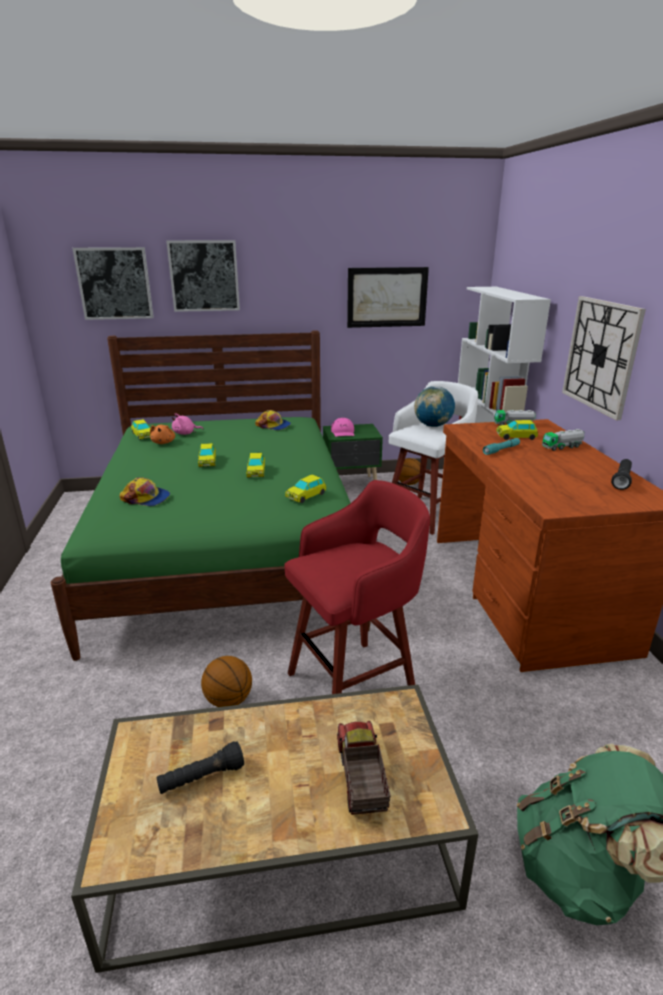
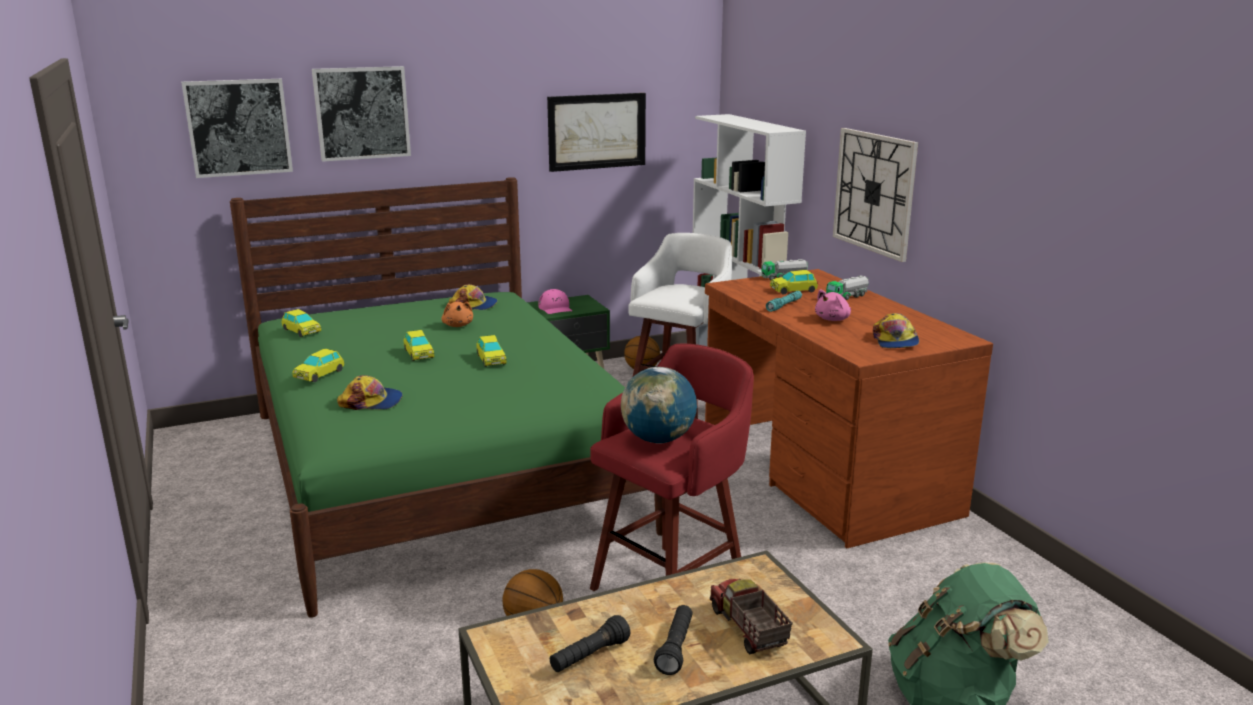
camera: 15 degrees left, 5 degrees down
(163, 442) = (339, 337): orange plush toy -> orange plush toy (458, 325)
(185, 433) = (360, 324): pink plush toy -> pink plush toy (833, 319)
(306, 496) = (570, 379): toy car -> toy car (319, 374)
(433, 426) = (680, 288): globe -> globe (658, 440)
(591, 495) = (895, 341): none -> cap
(621, 480) = (919, 324): black flashlight -> black flashlight (675, 648)

